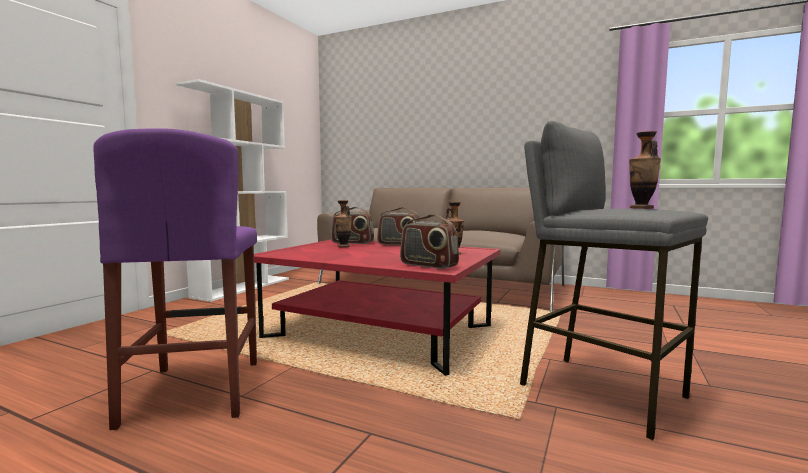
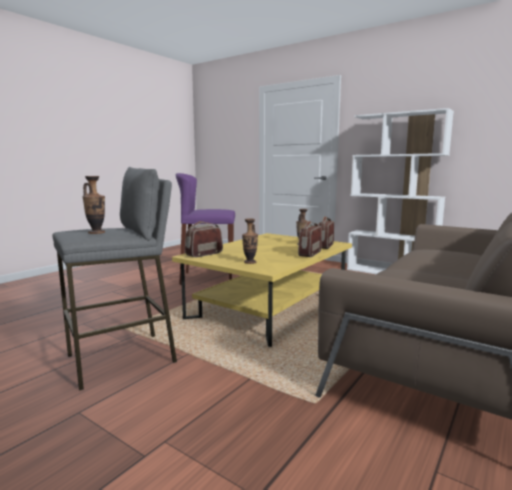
camera: 100 degrees right, 5 degrees up
(379, 332) = (268, 308): red coffee table -> yellow coffee table

